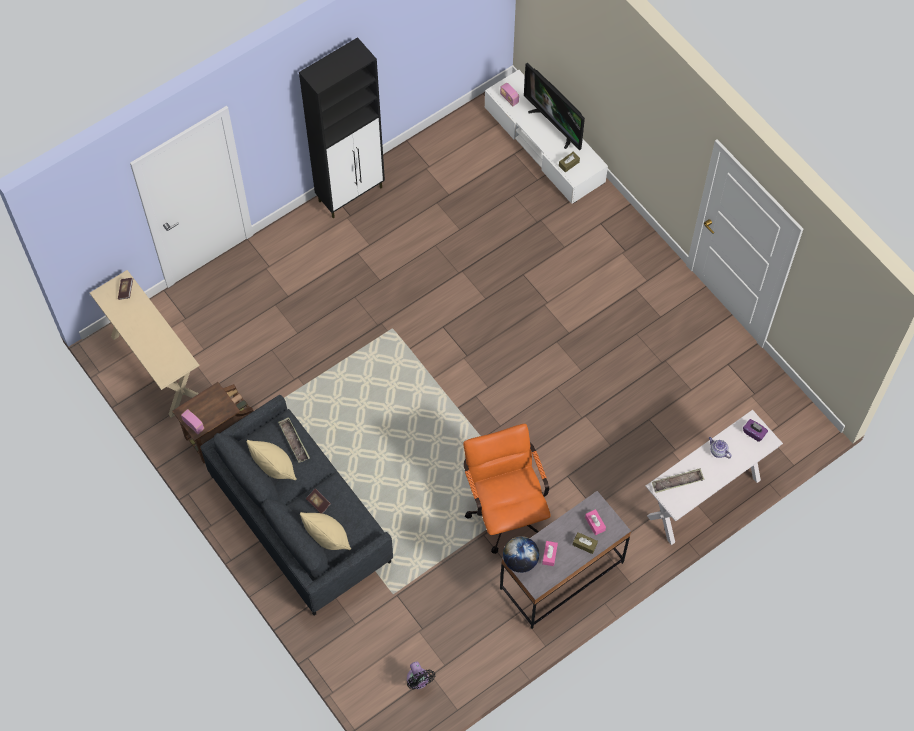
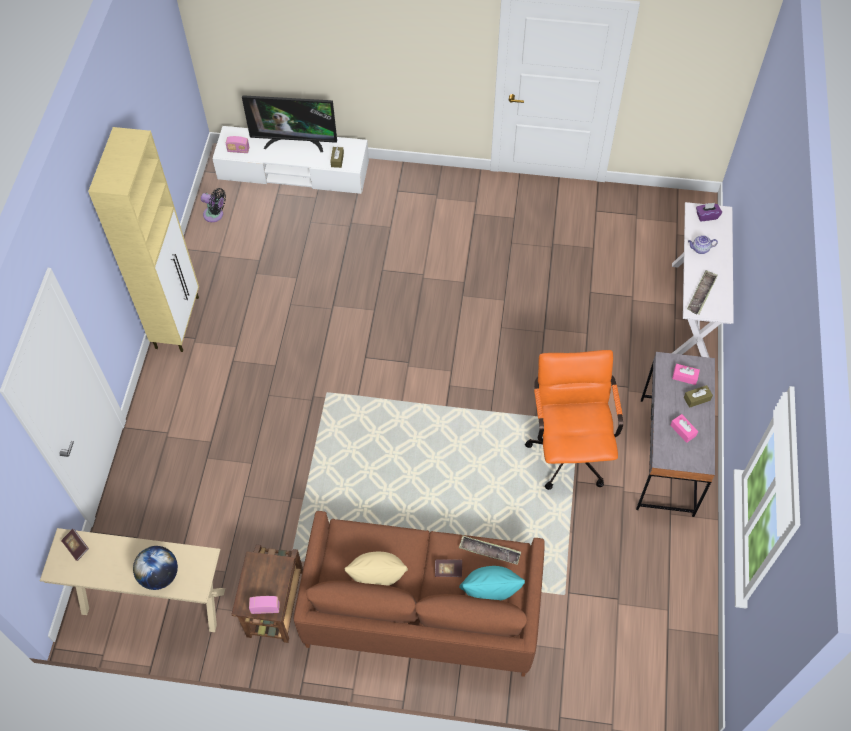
camera: 45 degrees left, 5 degrees down
(294, 441) = (369, 540): tray -> tray (489, 551)
(300, 518) = (421, 608): grey sofa -> brown sofa
(327, 539) = (490, 592): beige pillow -> turquoise pillow
(351, 194) = (178, 321): black cabinet -> beige cabinet
(418, 680) = (664, 643): black fan -> black fan (215, 215)
(505, 509) = (569, 447): orange office chair -> orange office chair turned 60 degrees clockwise
(520, 560) = (668, 456): globe -> globe (160, 575)

